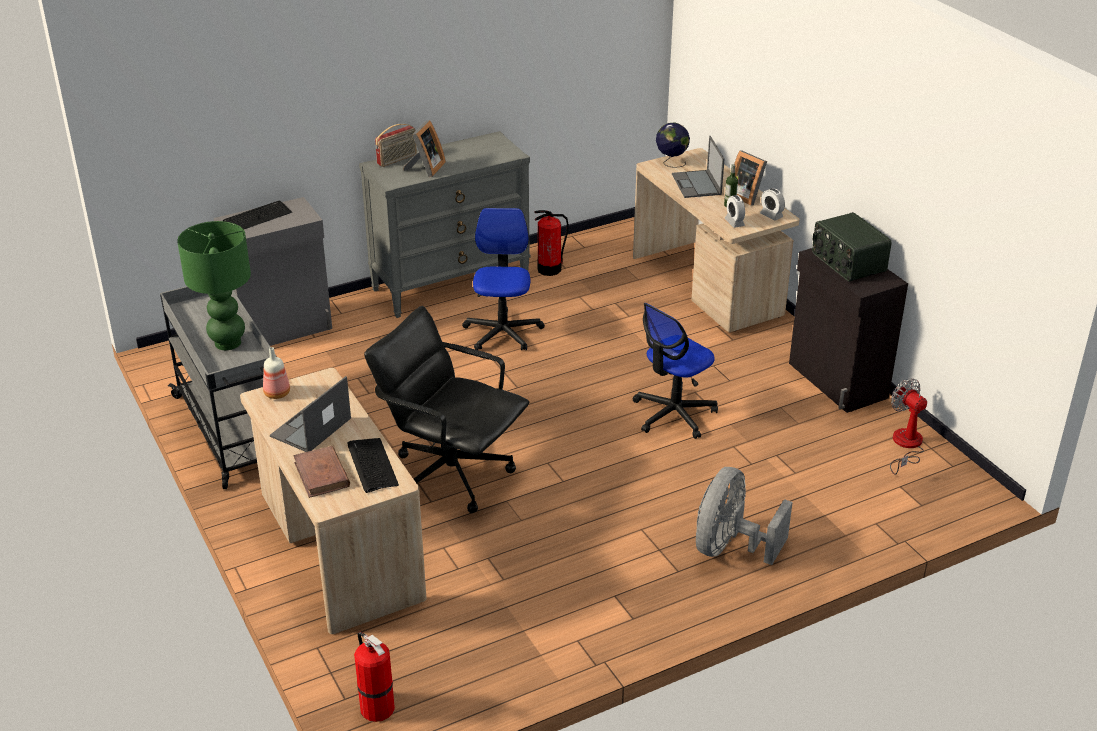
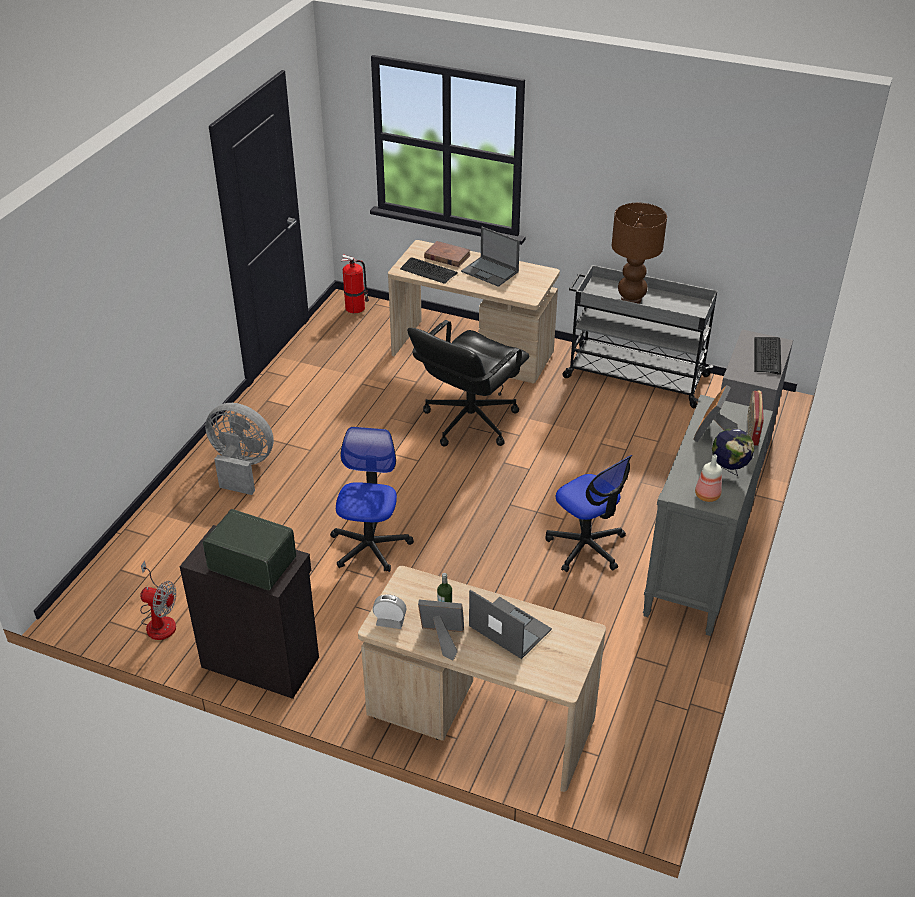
camera: 140 degrees right, 5 degrees up
(227, 342) = (631, 300): green table lamp -> brown table lamp
(277, 394) = (539, 278): bottle -> bottle (706, 495)
(310, 428) = (490, 272): laptop -> laptop turned 135 degrees clockwise
(425, 169) = (713, 433): picture frame -> picture frame turned 45 degrees clockwise
(451, 474) = (469, 421): black office chair -> black office chair turned 135 degrees clockwise
(549, 269) = (645, 645): fire extinguisher -> none
(671, 163) = (573, 650): globe -> globe (728, 473)
(730, 547) = (241, 467): grey fan -> grey fan turned 60 degrees counterclockwise
(734, 222) = (416, 589): alarm clock -> none

